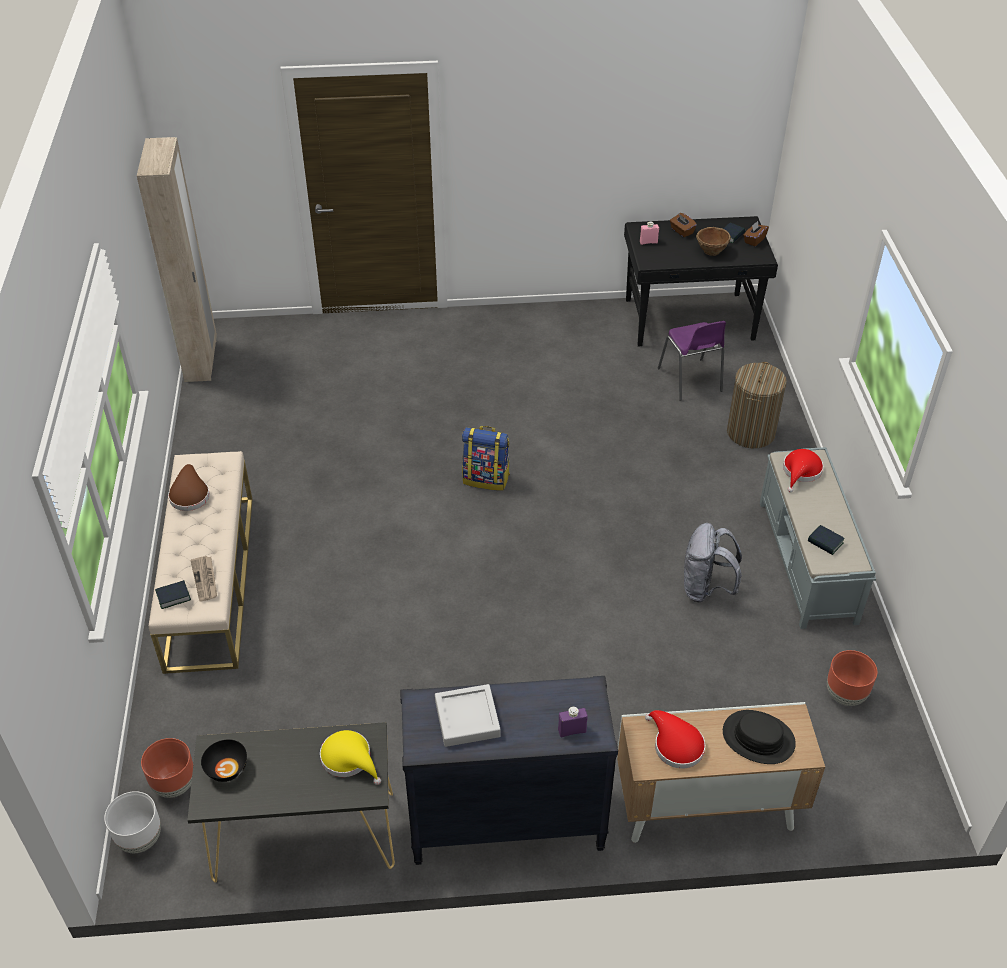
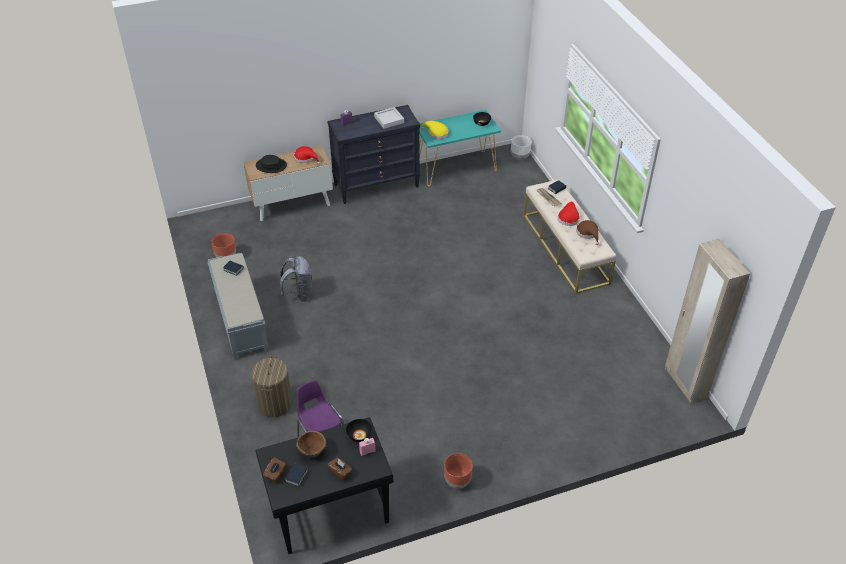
camera: 165 degrees right, 0 degrees up
(174, 784) = (519, 173): brown planter -> brown planter (458, 481)
(303, 836) = (456, 168): black console table -> turquoise console table
(486, 479) = (444, 333): backpack -> none
(655, 256) = (359, 436): none -> black bowl
(801, 472) = (244, 308): red hat -> red hat (568, 218)

